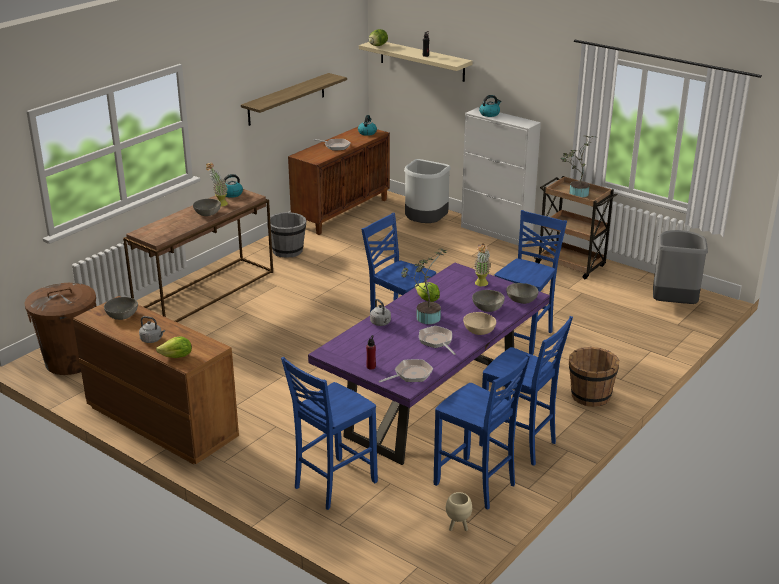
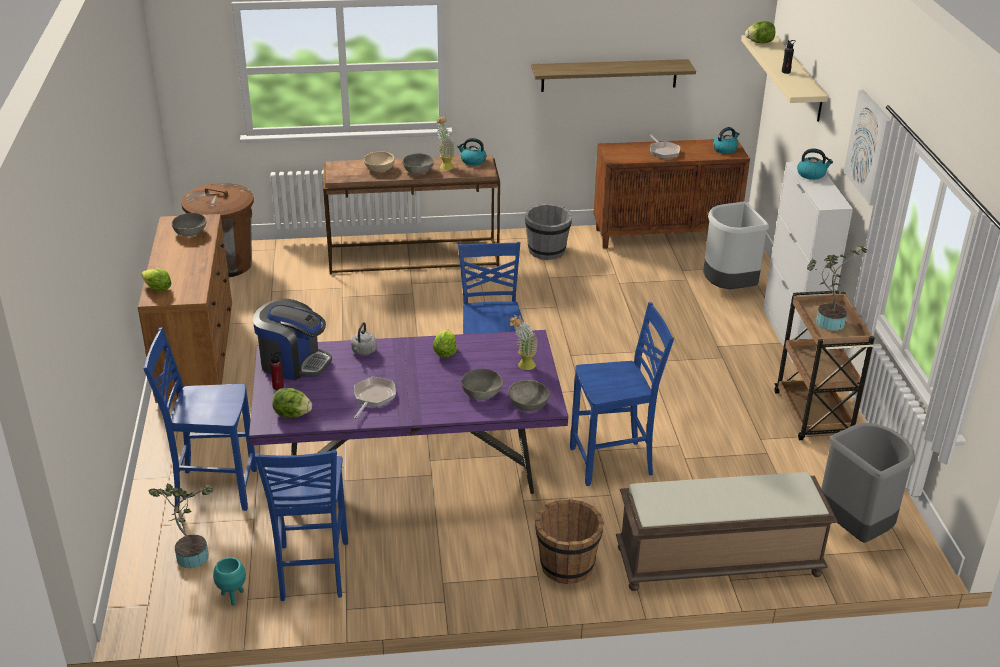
camera: 45 degrees right, 5 degrees up
(152, 340) = (170, 264): grey kettle -> none
(352, 350) = (293, 363): none -> coffee machine
(410, 374) = (292, 414): frying pan -> lettuce
(425, 318) = (408, 369): potted plant -> potted plant (190, 554)
(458, 527) = (232, 597): beige planter -> turquoise planter
(479, 331) = (427, 411): beige bowl -> beige bowl (379, 169)
(519, 444) = (414, 563): blue chair -> none
(542, 77) = (869, 147): none -> picture
(648, 352) = (717, 562): none -> brown bench

